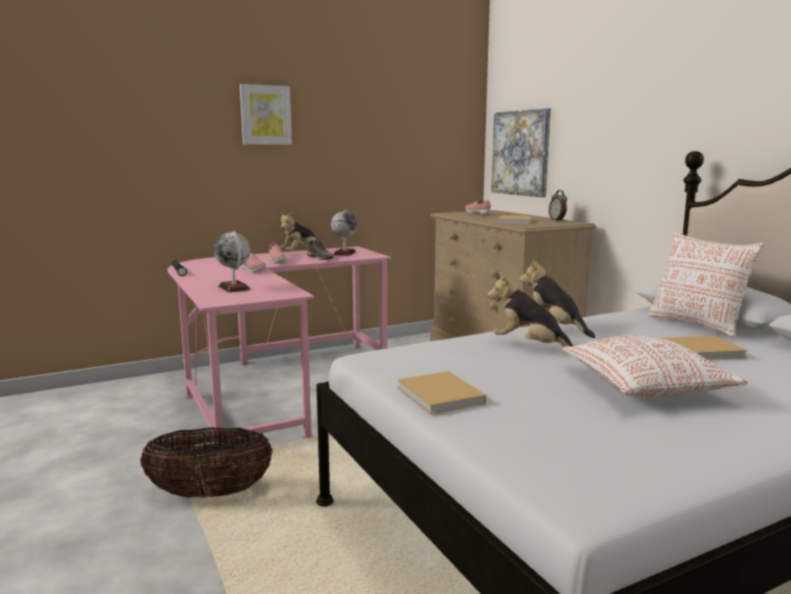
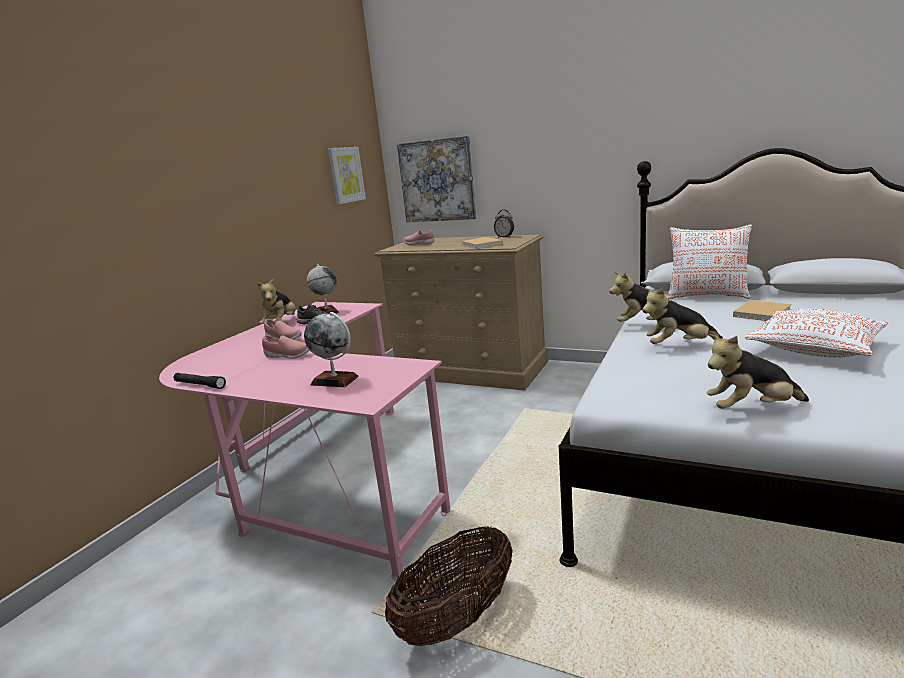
camera: 35 degrees left, 5 degrees up
(265, 115) = (202, 166): picture -> picture (346, 175)
(441, 396) = (751, 409): beige book -> plush toy

